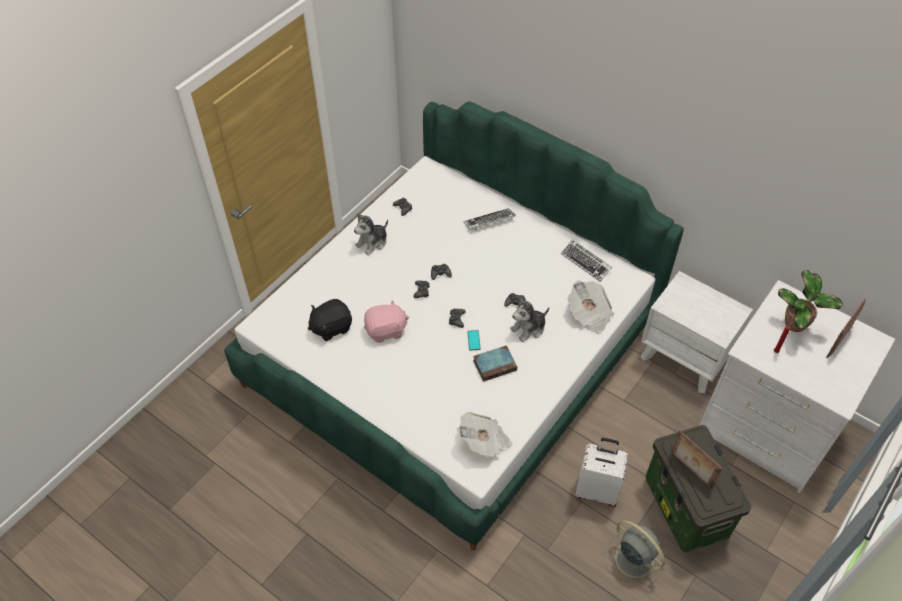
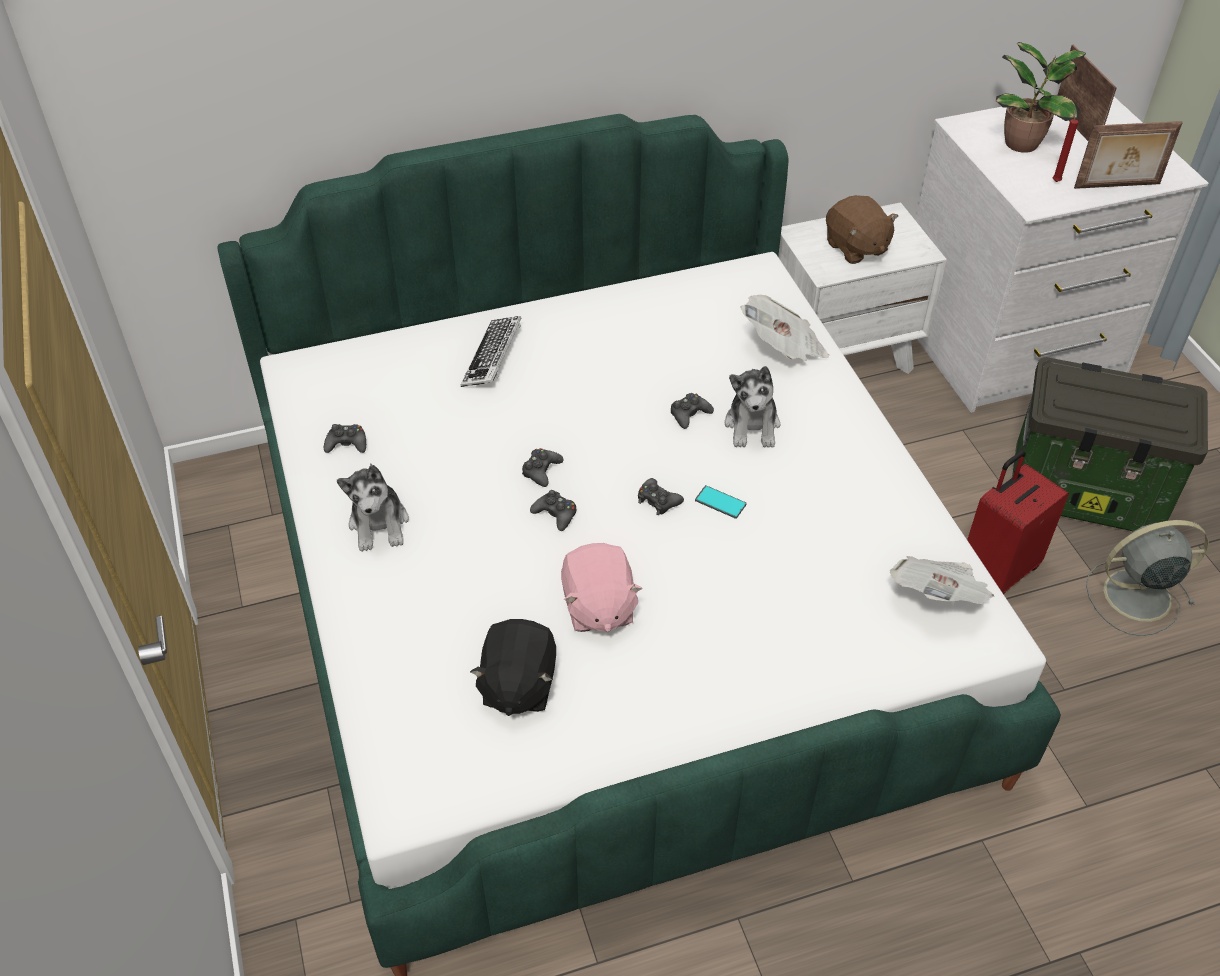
camera: 55 degrees left, 5 degrees down
(386, 330) = (598, 607): pink plush toy -> pink plush toy turned 150 degrees clockwise
(495, 365) = (792, 502): book -> none
(586, 262) = (681, 300): keyboard -> none
(597, 490) = (997, 570): white suitcase -> red suitcase
(690, 470) = (1110, 410): picture frame -> picture frame (1117, 186)
(695, 308) = (856, 248): none -> brown plush toy

